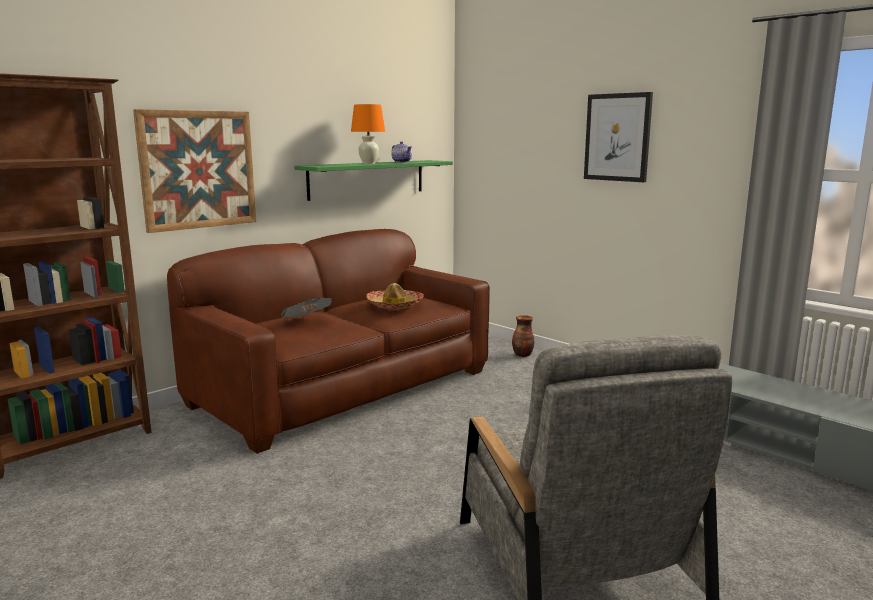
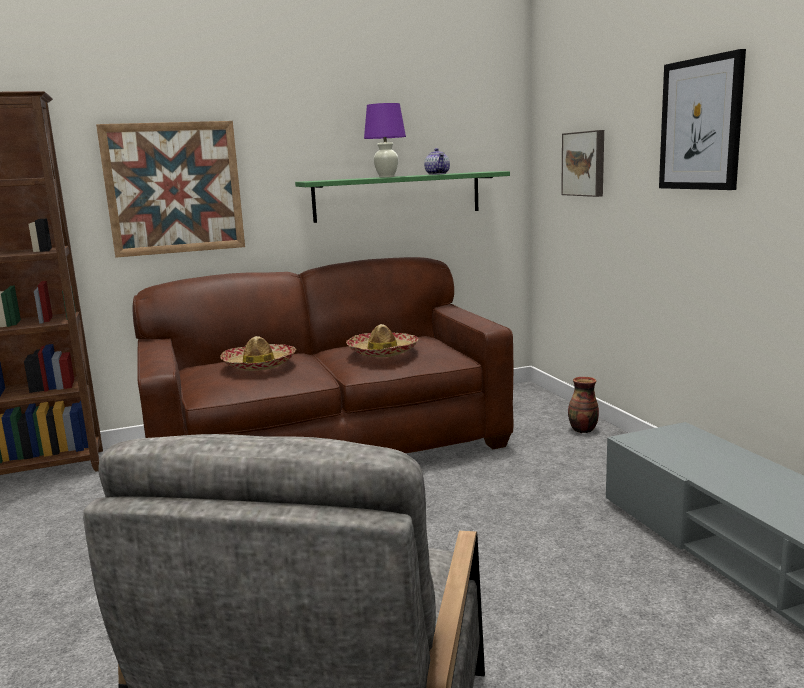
camera: 25 degrees right, 0 degrees up
(307, 322) = (259, 365): newspaper -> hat
(368, 163) = (386, 177): orange table lamp -> purple table lamp
(512, 158) = (585, 163): none -> picture

